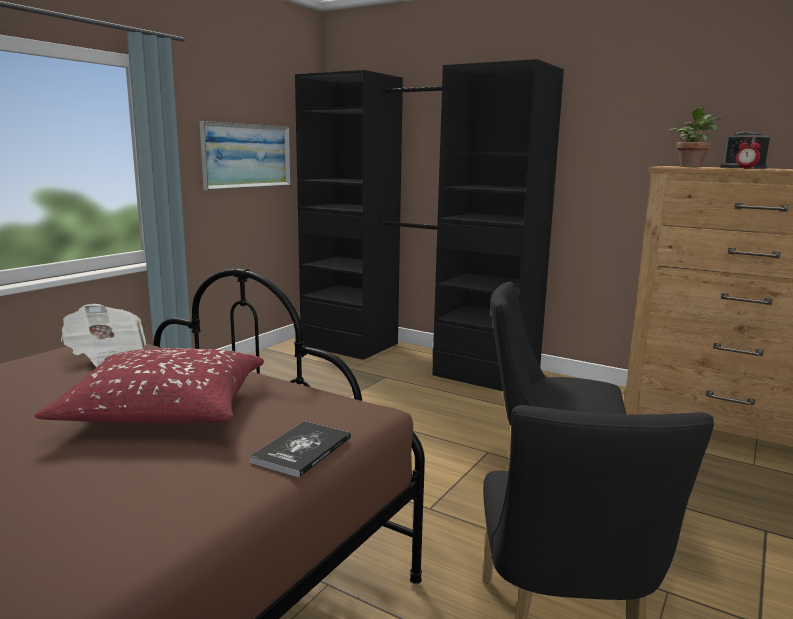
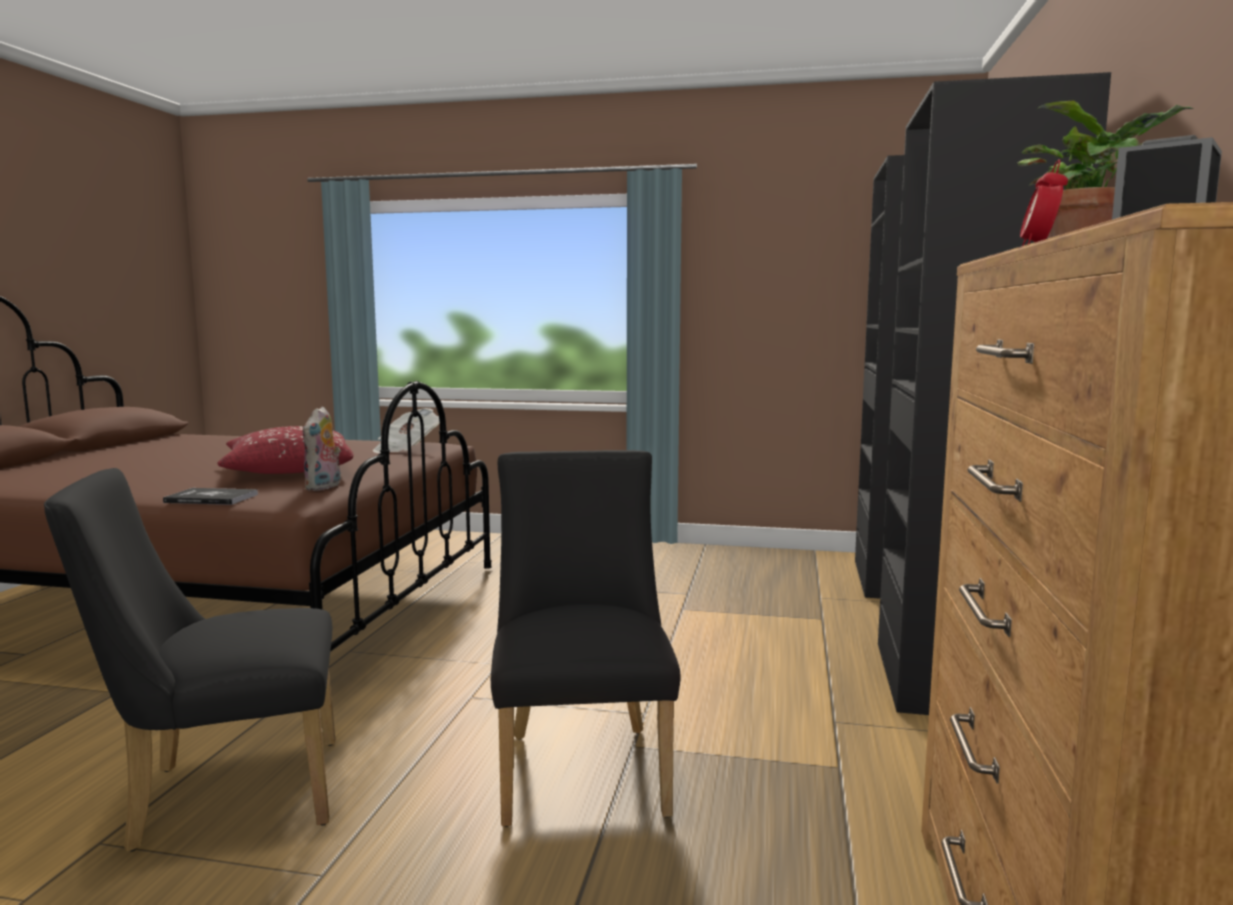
camera: 70 degrees right, 5 degrees down
(247, 156) = (803, 293): picture -> none
(298, 397) = (324, 487): none -> plush toy

